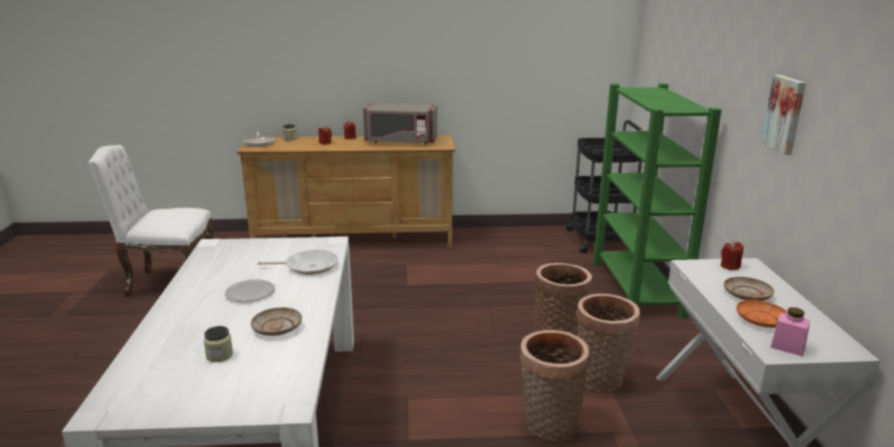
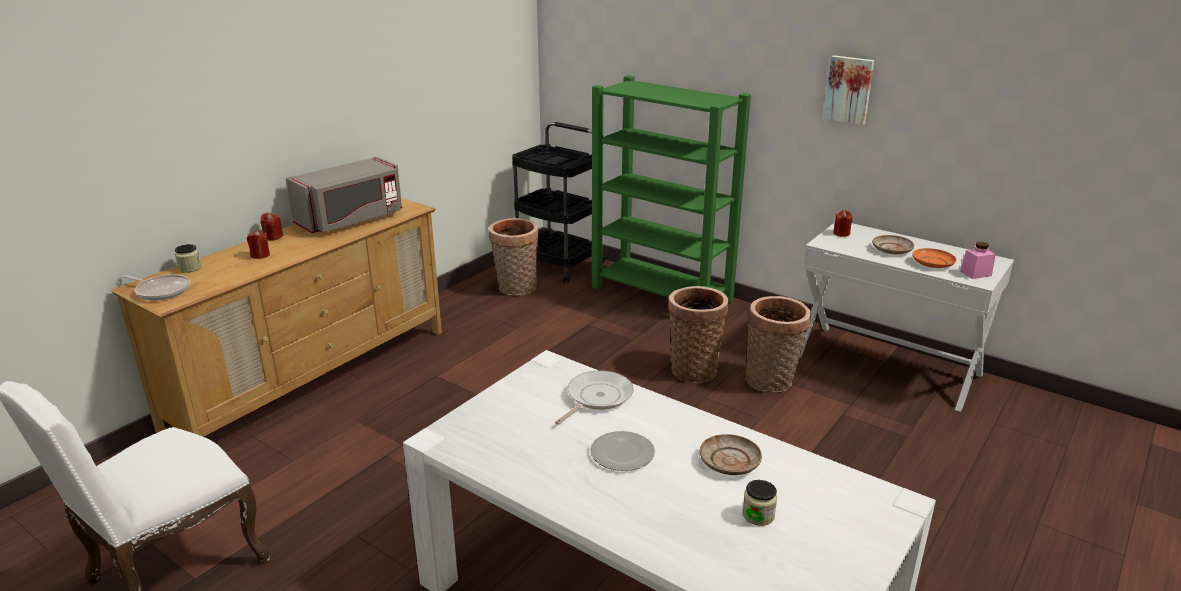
camera: 50 degrees left, 5 degrees up
(549, 425) = (807, 436): basket -> basket (516, 289)

